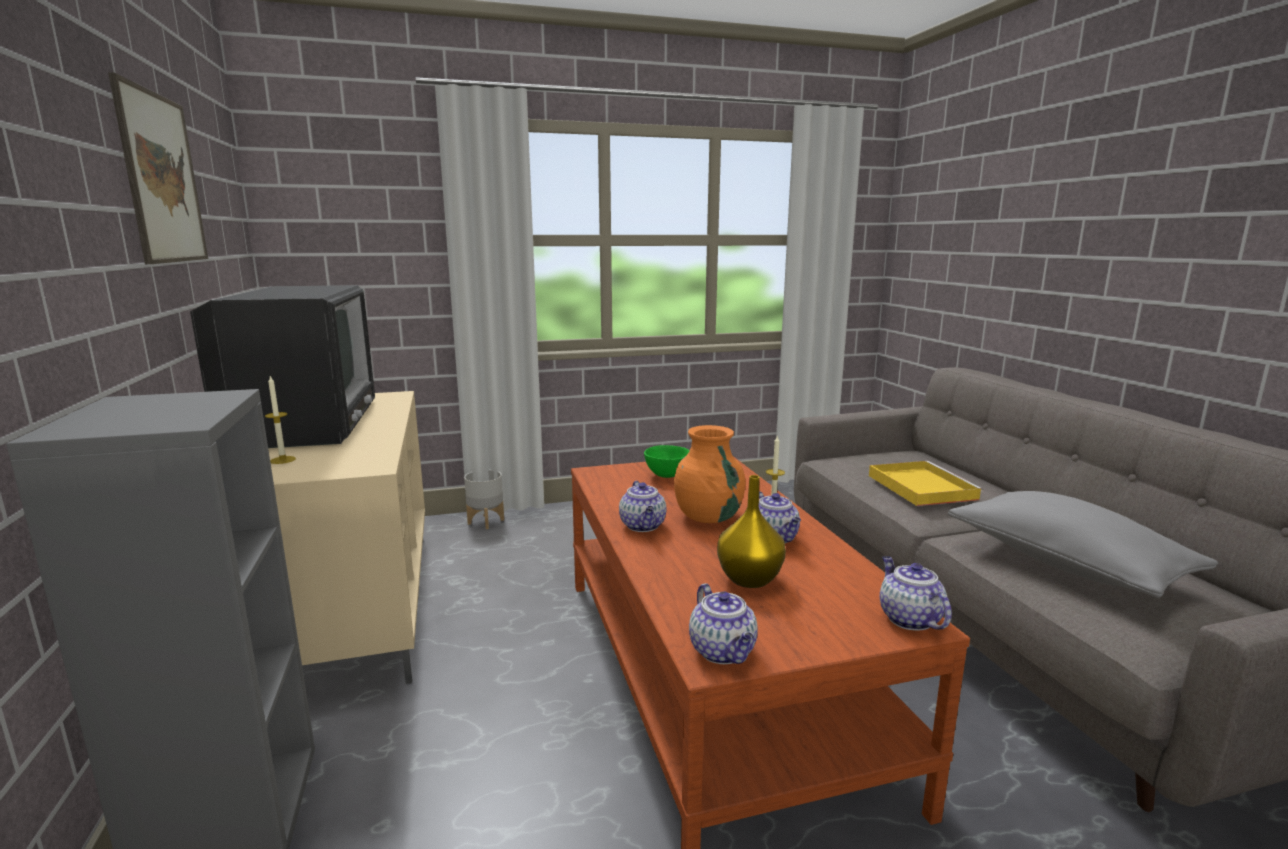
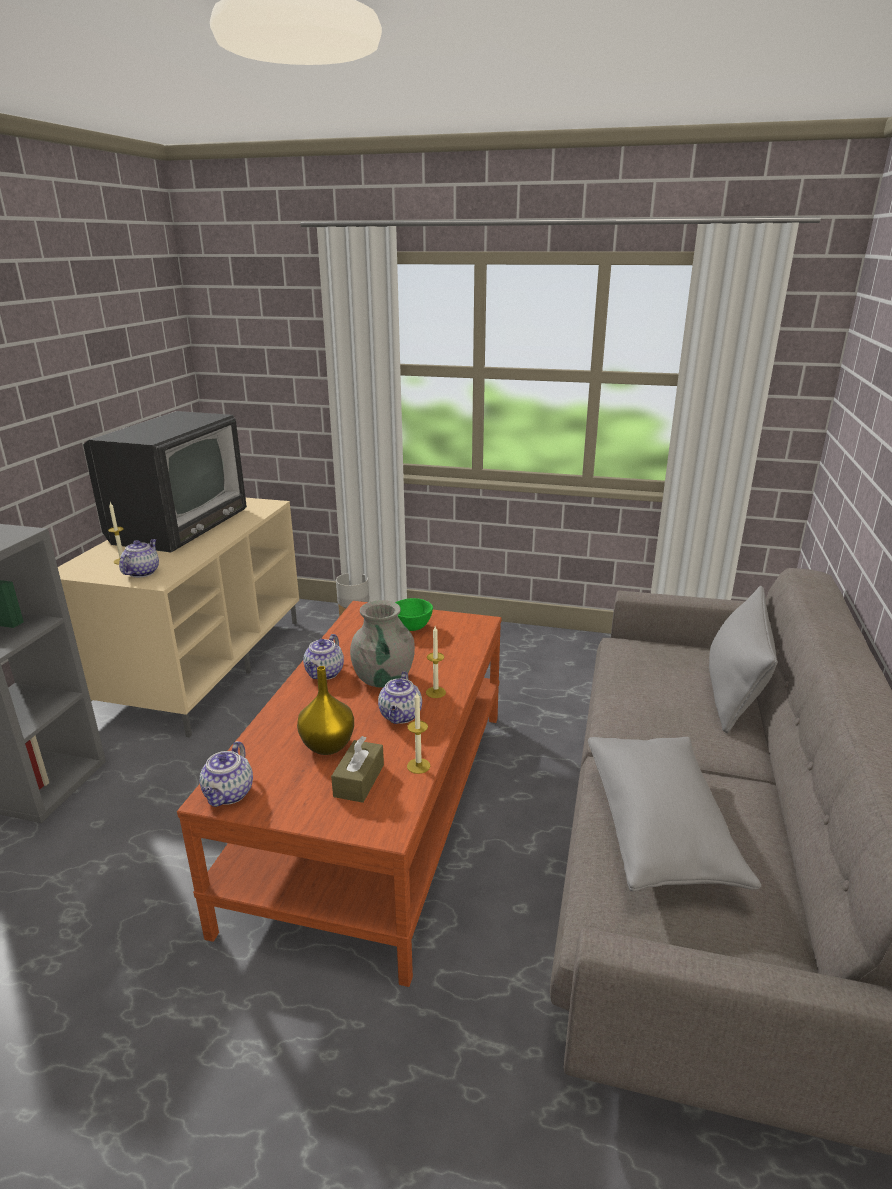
camera: 30 degrees right, 10 degrees up
(162, 178) = (67, 348): picture -> none
(708, 516) = (383, 679): orange vase -> grey vase
(828, 596) = (359, 780): none -> brown tissue box
(858, 569) = (418, 766): none -> candle
(908, 618) = (384, 821): teapot -> teapot (142, 572)
(920, 486) = (655, 700): yellow tray -> none
(952, 469) = (734, 689): none -> grey pillow

